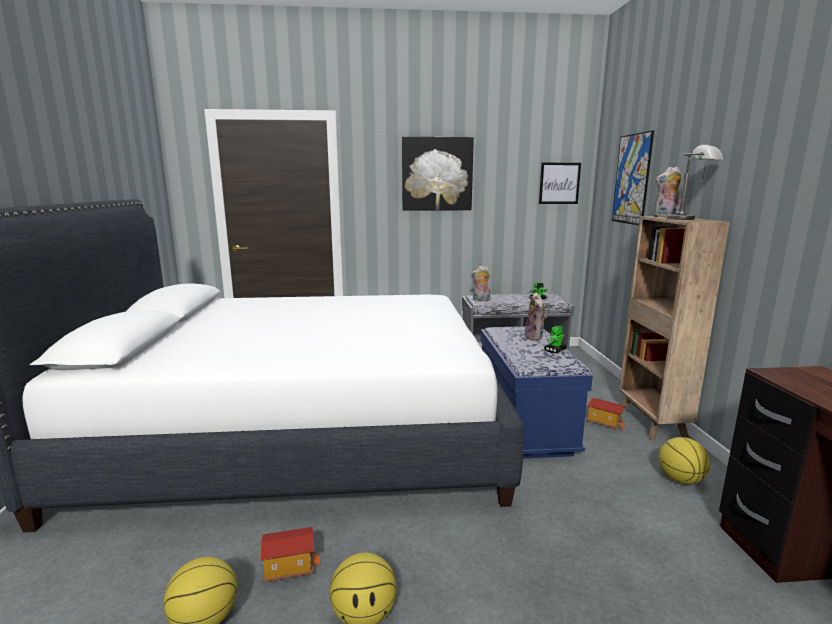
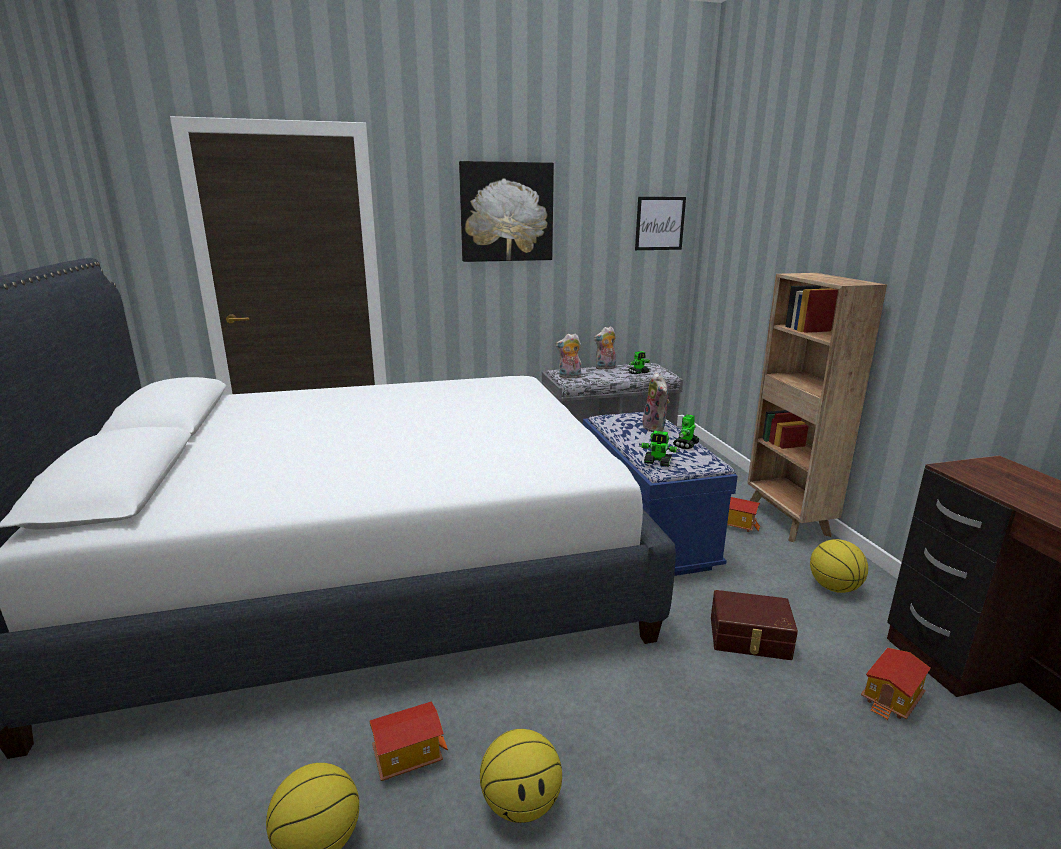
camera: 10 degrees left, 5 degrees up
(526, 361) = (658, 463): none -> toy robot
(592, 512) = (750, 639): none -> brown storage box
(631, 179) = (754, 222): picture -> none
(666, 217) = (808, 275): plush toy -> plush toy (605, 368)
(690, 219) = (840, 280): grey table lamp -> none
(712, 576) = (892, 699): none -> toy house

